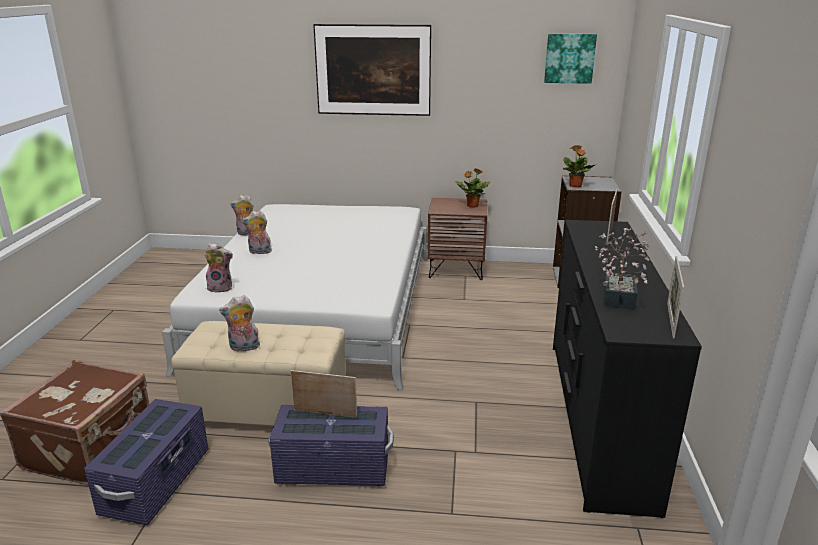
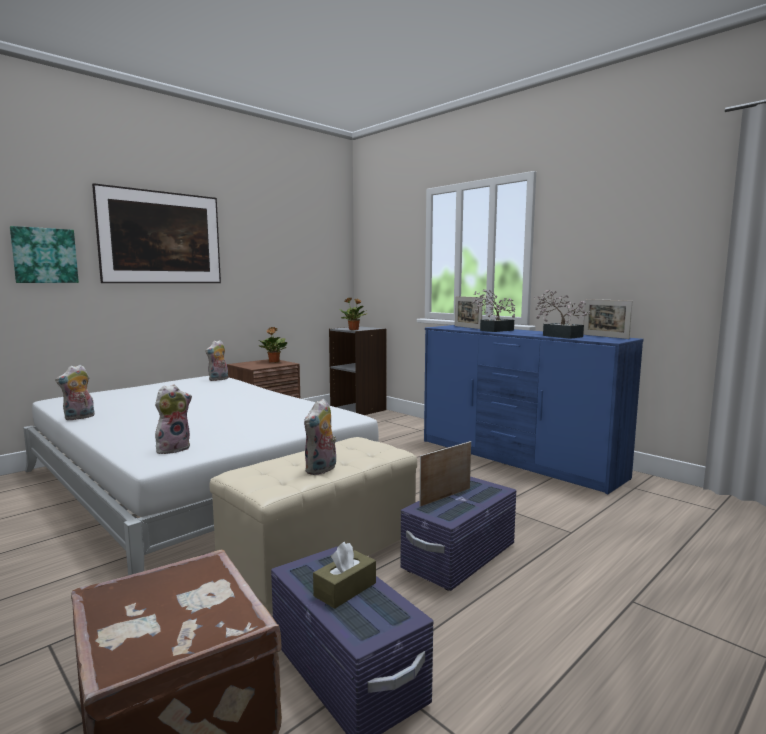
camera: 50 degrees left, 15 degrees down
(149, 433) = (345, 589): none -> brown tissue box
(259, 252) = (141, 421): plush toy -> plush toy (218, 379)
(569, 58) = (320, 235): picture -> picture (44, 255)
(596, 418) = (516, 459): black dresser -> blue dresser
(603, 253) = (493, 330): none -> potted plant

